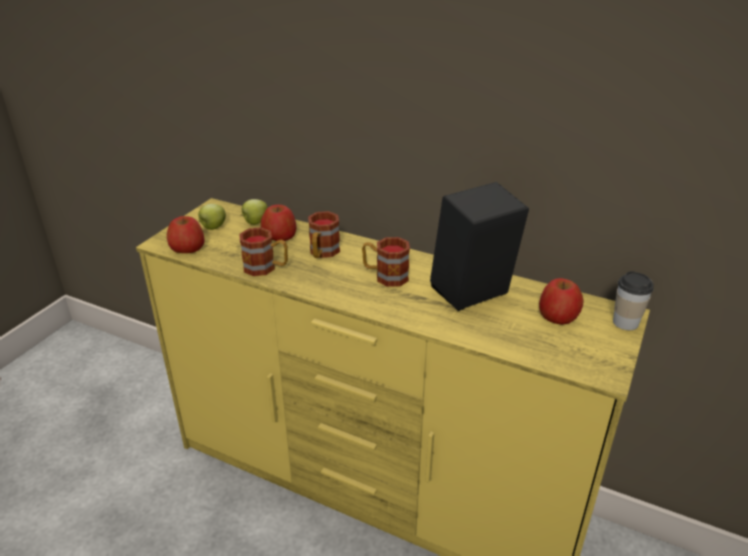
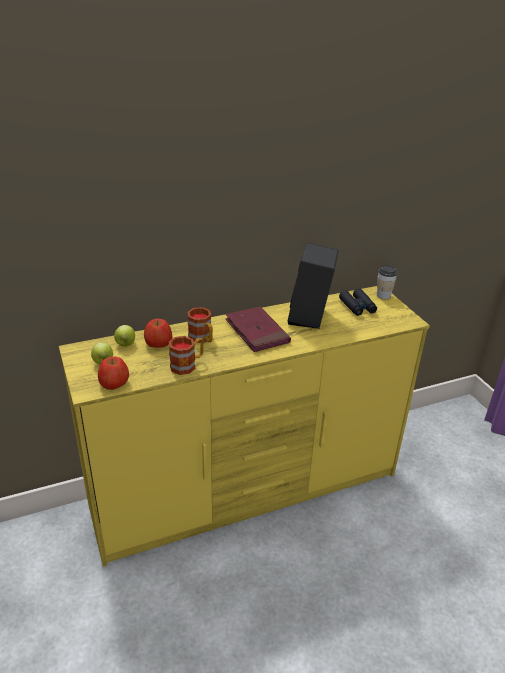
camera: 50 degrees left, 0 degrees up
(385, 276) = (257, 332): mug -> red book
(558, 315) = (357, 307): apple -> black binoculars

